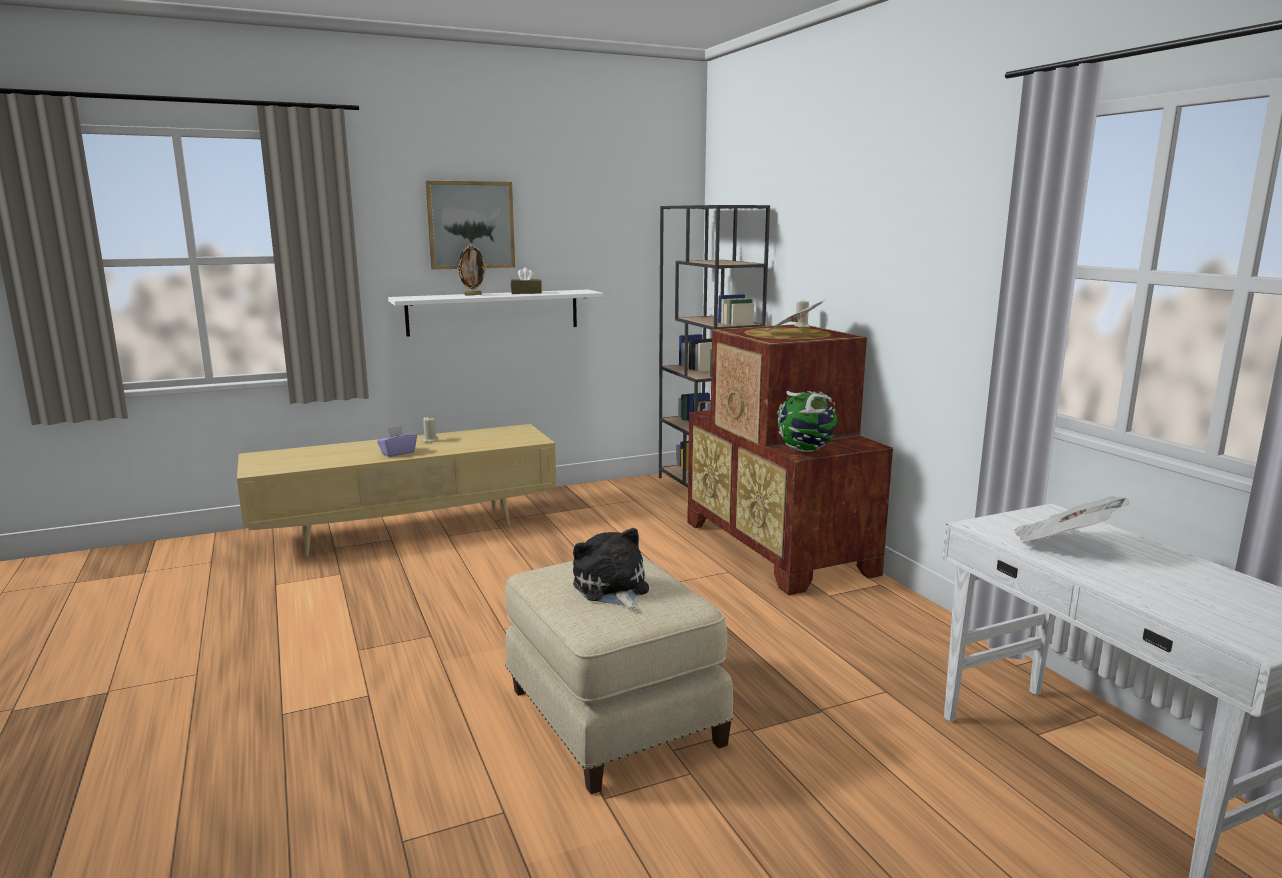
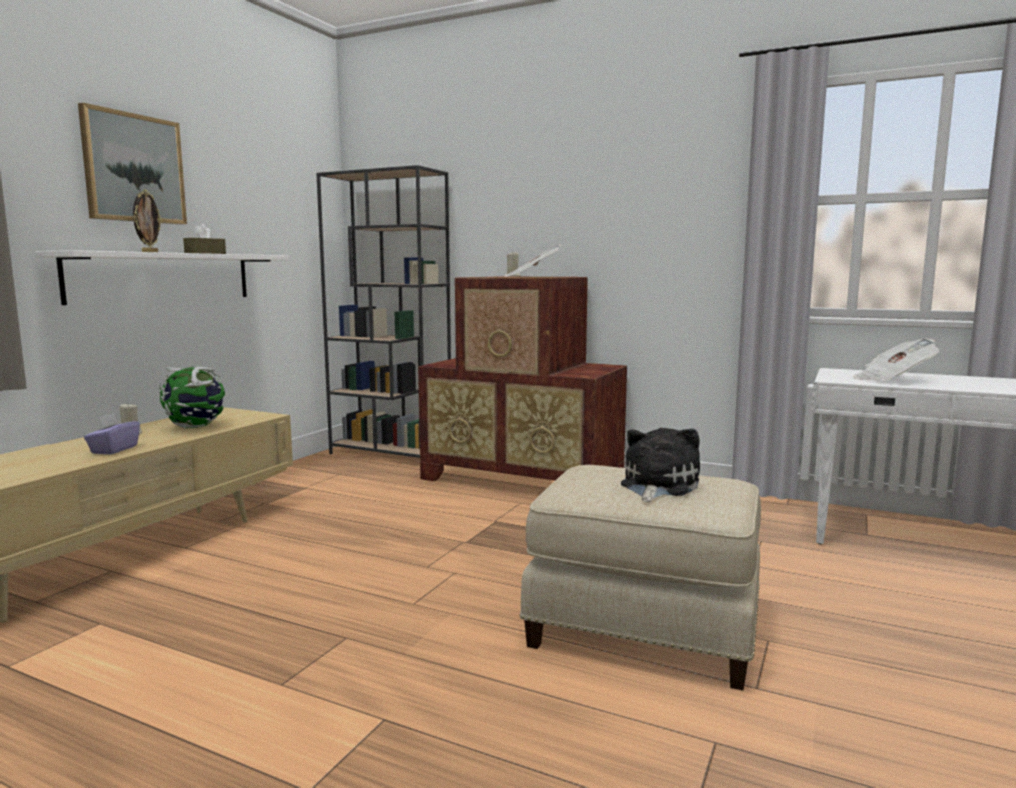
camera: 40 degrees left, 5 degrees down
(612, 589) = (657, 486): plush toy -> plush toy turned 90 degrees clockwise
(805, 451) = (583, 373): globe -> globe (195, 427)

